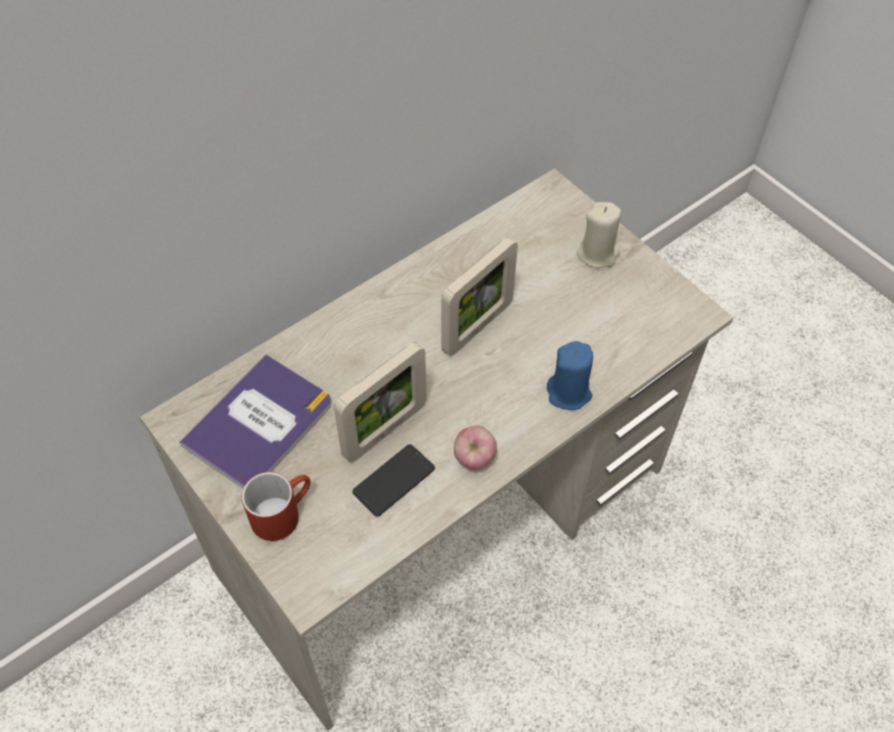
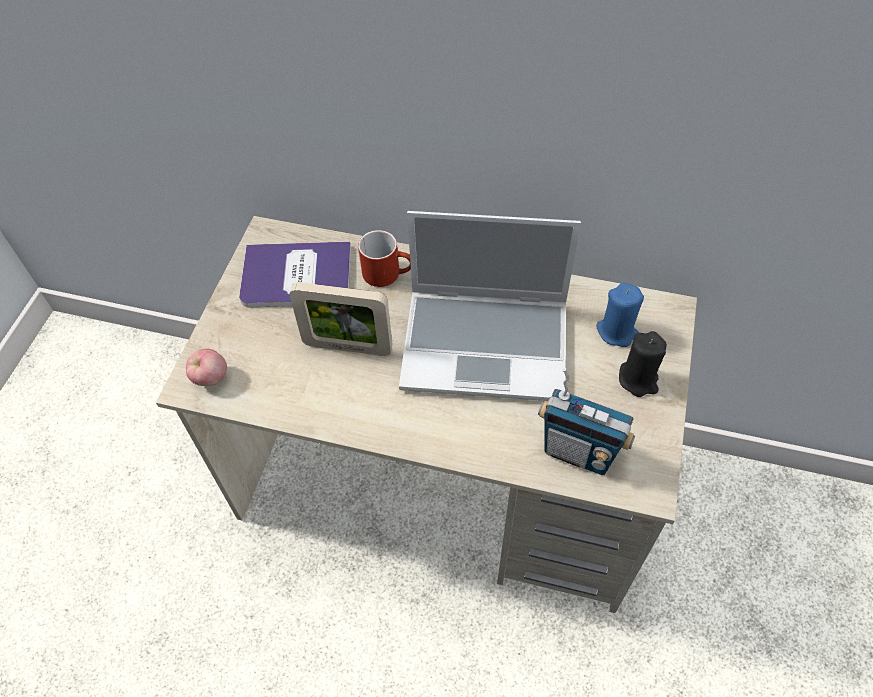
camera: 55 degrees right, 0 degrees up
(282, 512) = (238, 332): red mug -> red mug (388, 273)
(394, 480) = (311, 378): phone -> none
(474, 458) = (368, 415): apple -> apple (210, 378)
(477, 327) = (487, 344): picture frame -> laptop
(569, 393) = (481, 441): blue candle -> blue candle (617, 331)
(597, 254) = (638, 379): beige candle -> black candle
(631, 335) = (578, 452): none -> radio

